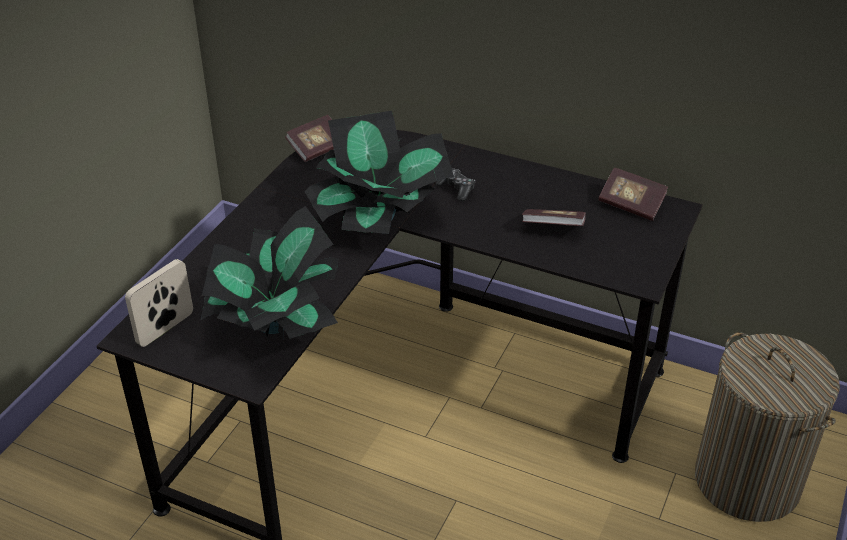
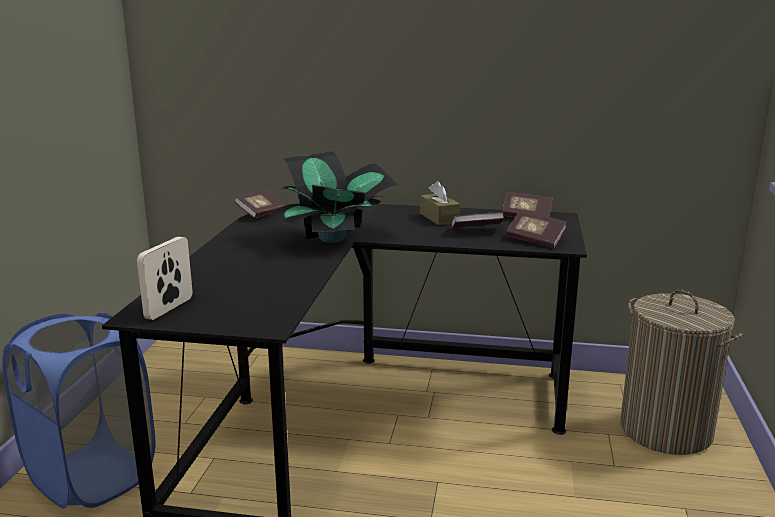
camera: 15 degrees left, 20 degrees down
(120, 421) = (92, 476): none -> blue laundry basket
(273, 325) = (273, 296): potted plant -> none
(457, 189) = (387, 221): game controller -> none
(522, 190) = (439, 218): none -> brown tissue box
(613, 260) = (535, 240): none -> book

